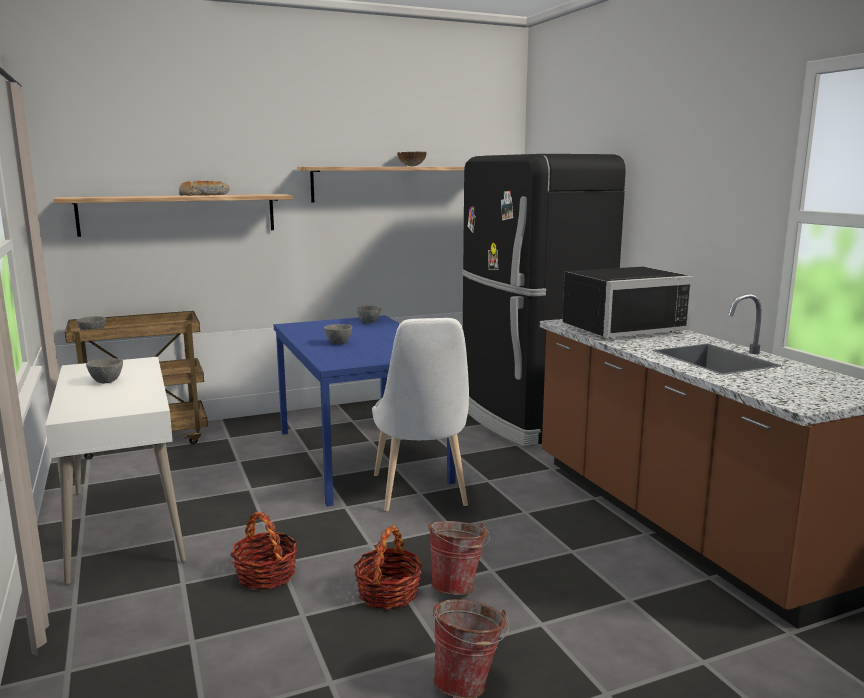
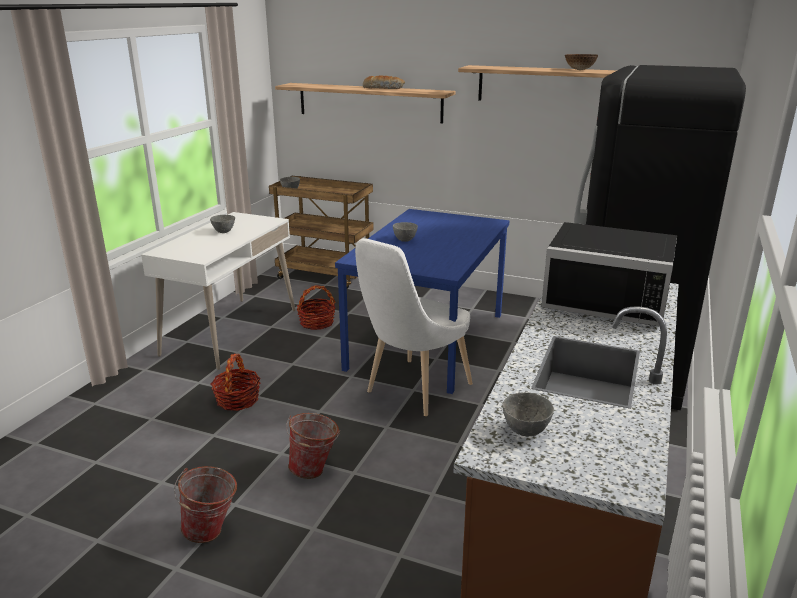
camera: 45 degrees right, 10 degrees up
(369, 322) = (476, 225): grey bowl -> grey bowl (526, 431)
(388, 593) = (271, 450): basket -> basket (316, 323)

